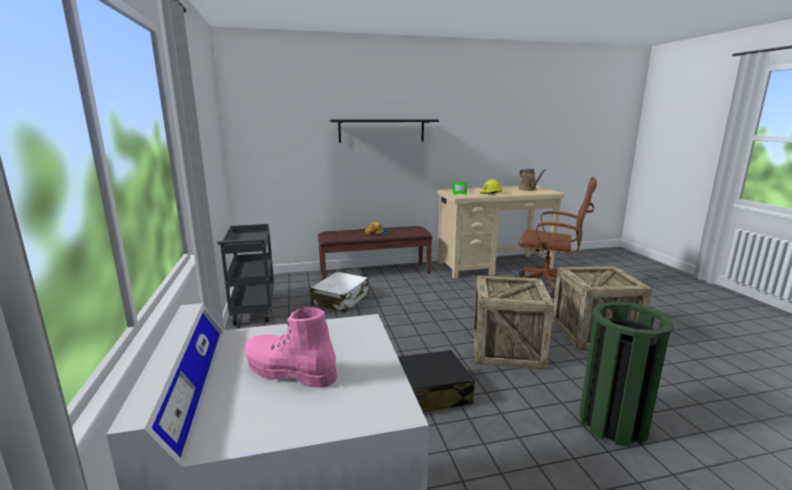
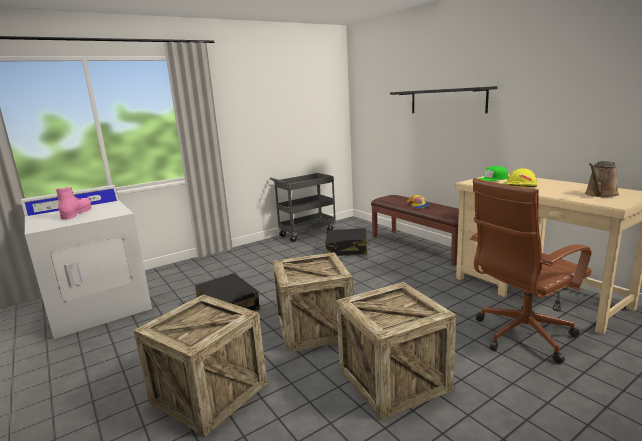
camera: 70 degrees right, 0 degrees up
(341, 300) = (347, 250): white suitcase -> black suitcase
(548, 286) = (520, 337): brown office chair -> brown office chair turned 60 degrees clockwise
(613, 423) = (209, 393): green trash can -> crate

